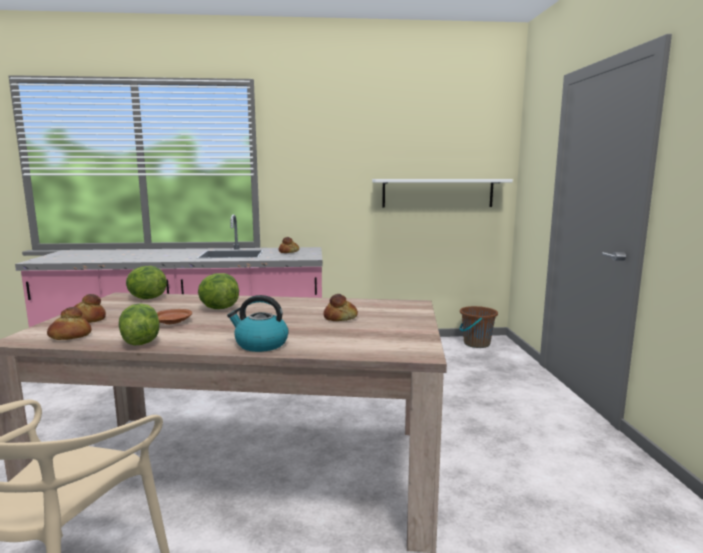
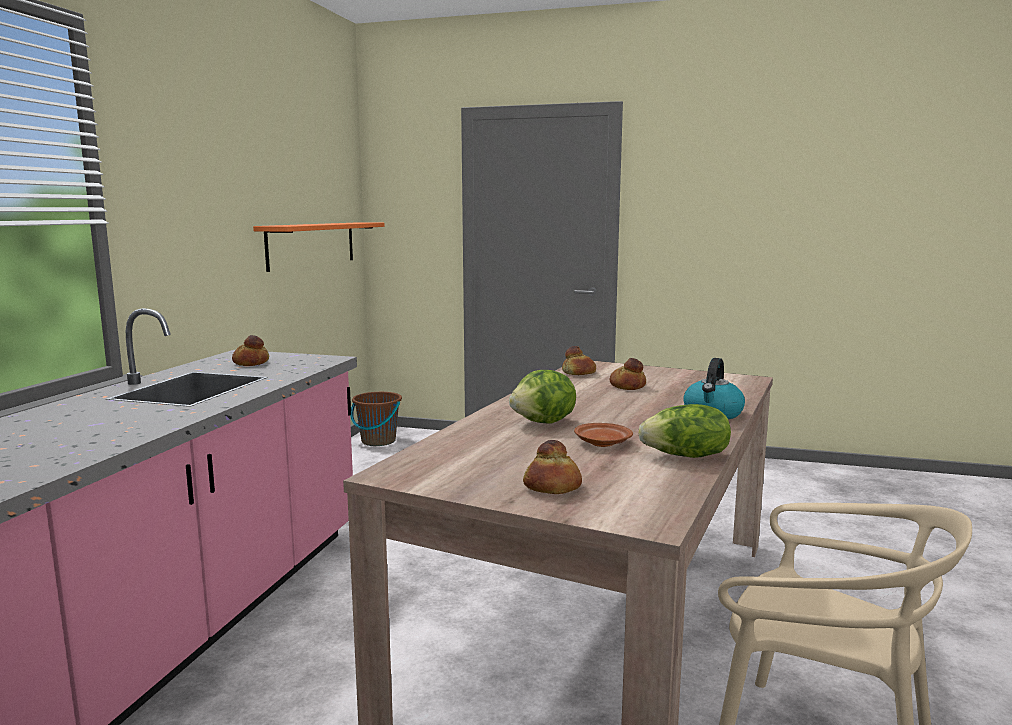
camera: 70 degrees left, 0 degrees up
(70, 336) = (647, 492): bread -> bread (578, 373)
(146, 298) = (435, 457): lettuce -> none
(438, 193) = (312, 244): white shelf -> orange shelf

